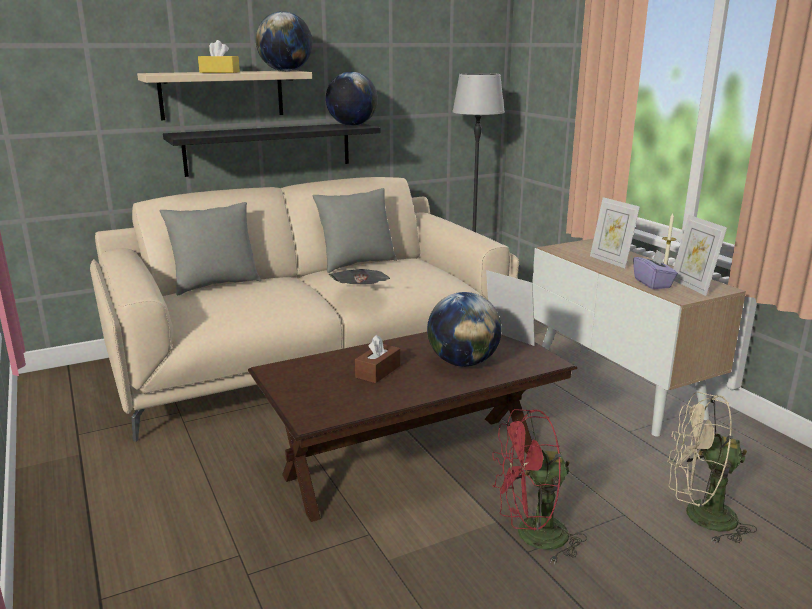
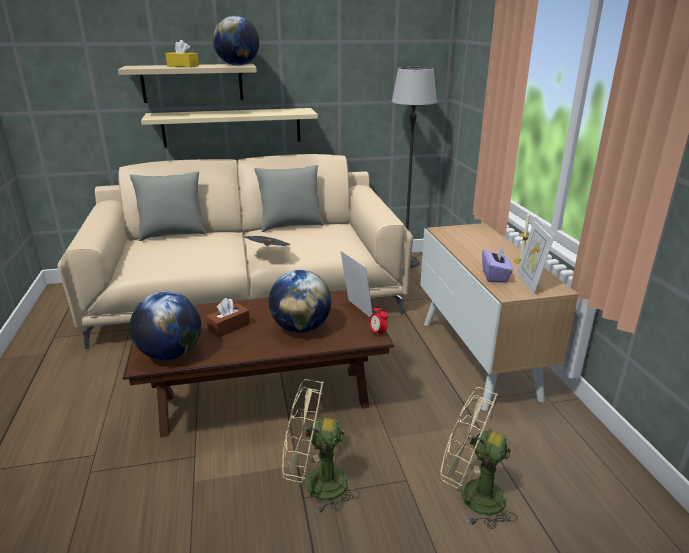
camera: 15 degrees right, 5 degrees up
(269, 148) = (232, 127): black shelf -> beige shelf
(352, 125) = (297, 111): globe -> globe (171, 354)
(532, 537) = (316, 484): red fan -> beige fan
(551, 357) = (378, 333): none -> alarm clock
(610, 261) = (478, 248): picture frame -> none

